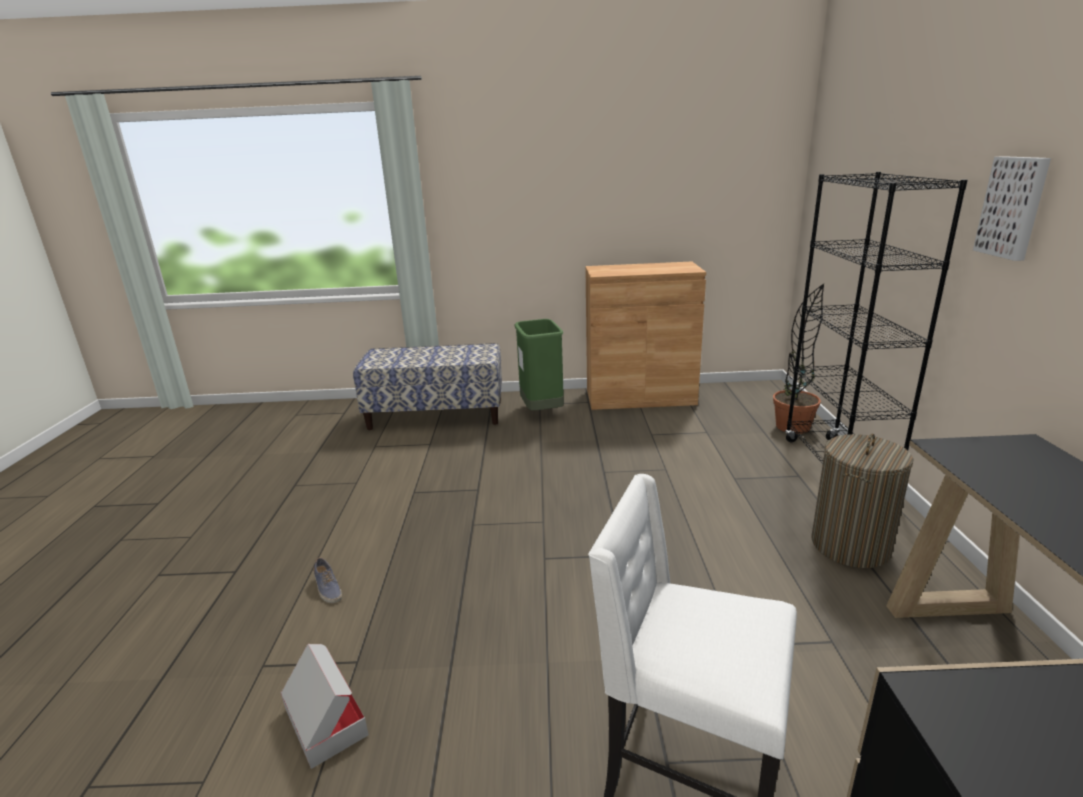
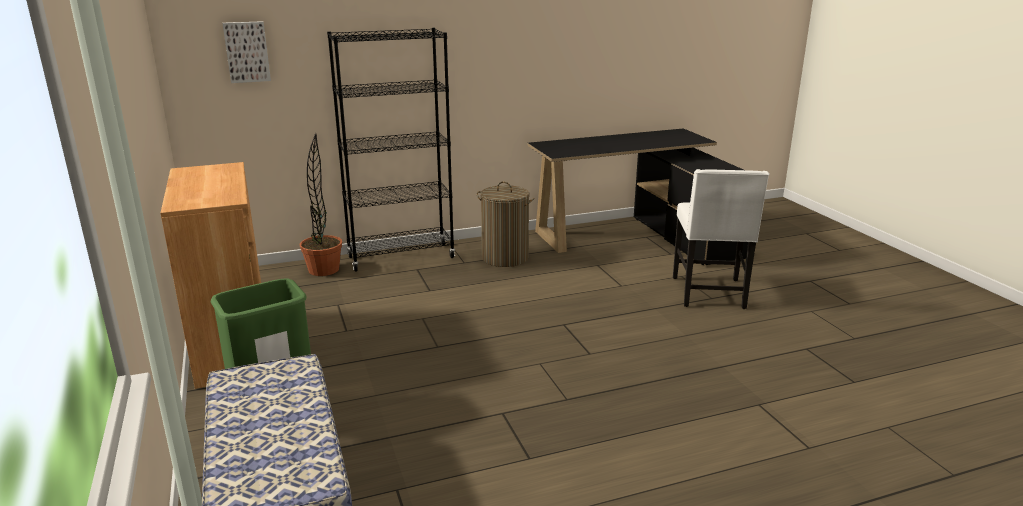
camera: 110 degrees left, 0 degrees up
(325, 721) = (806, 398): cardboard box -> none
(327, 588) = (713, 453): shoe -> none
(1013, 207) = (466, 39): picture -> picture (247, 52)

